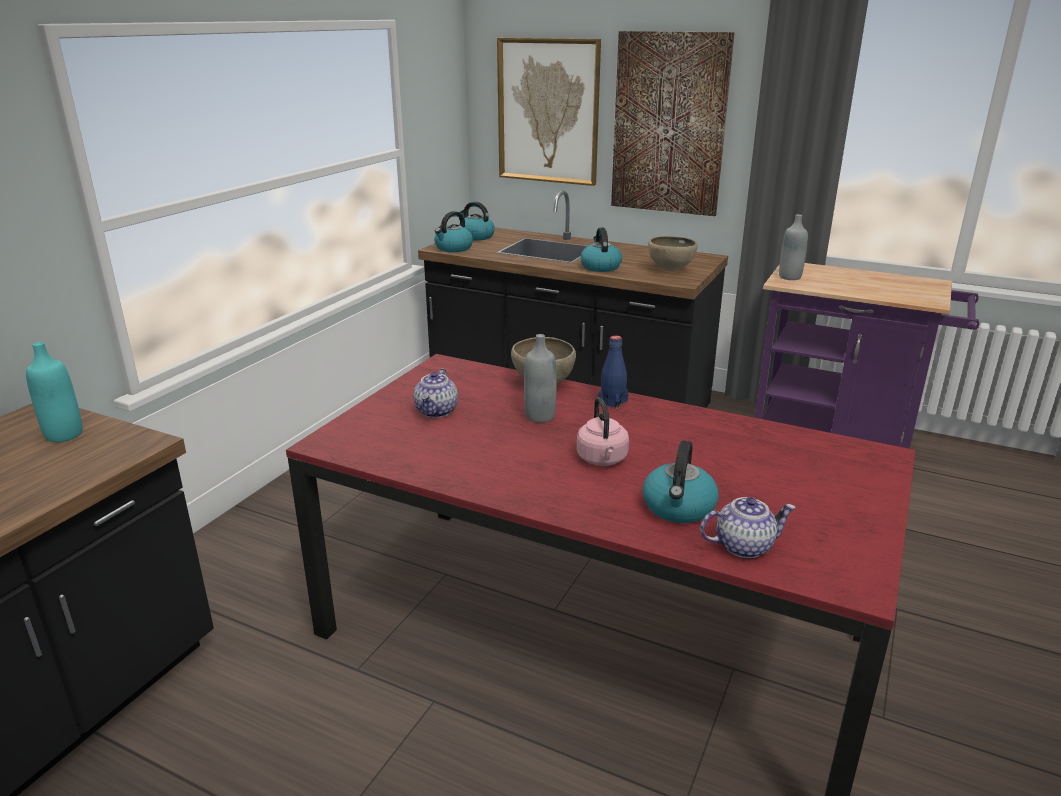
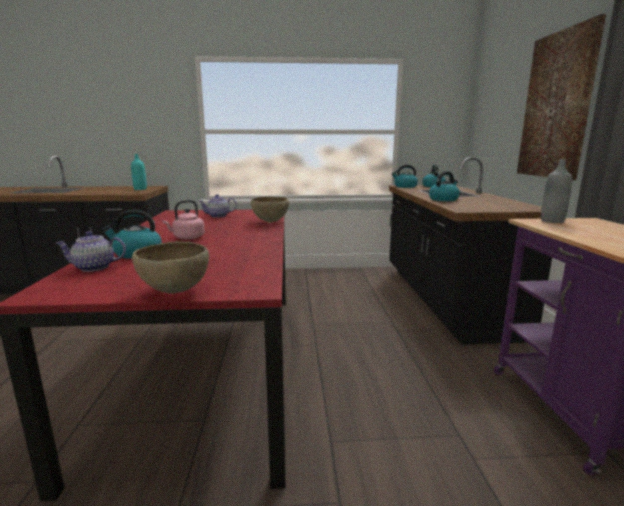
camera: 60 degrees right, 10 degrees down
(540, 416) = (229, 226): grey bottle -> none
(548, 111) = (500, 109): picture -> none
(612, 402) = (263, 232): blue bottle -> none
(670, 270) = (480, 206): brown bowl -> brown bowl (174, 292)
(744, 546) = (94, 268): teapot -> teapot turned 120 degrees clockwise

